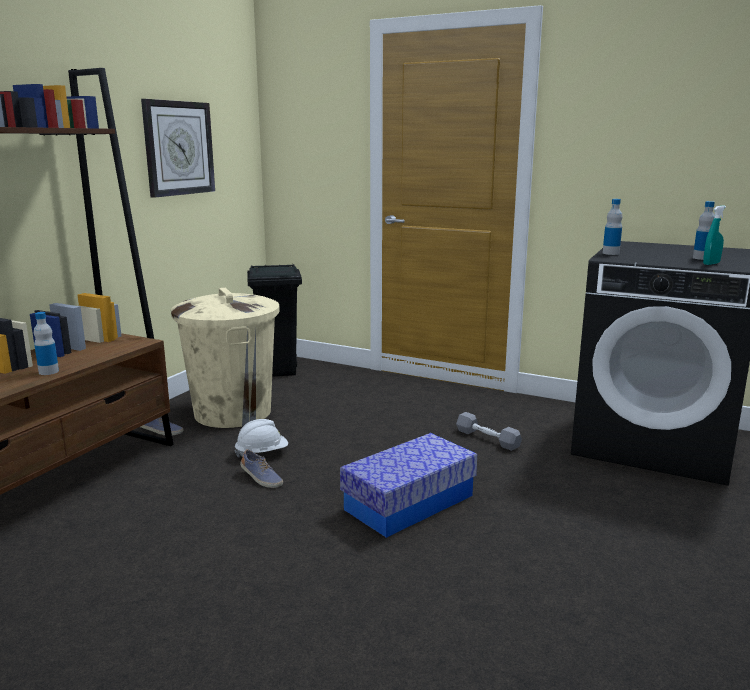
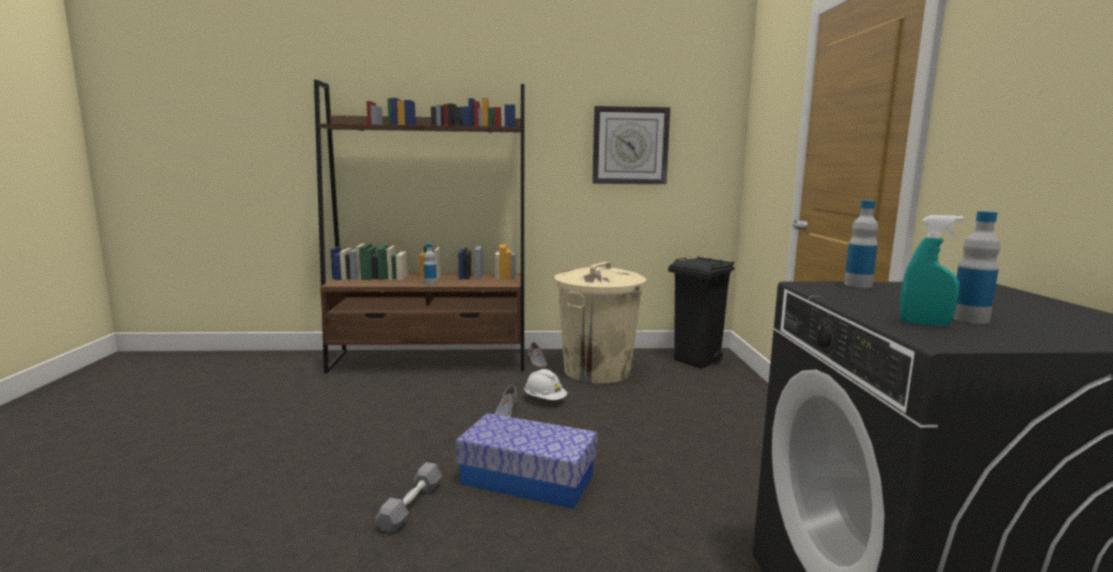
camera: 60 degrees right, 5 degrees down
(487, 439) = (712, 489): grey dumbbell -> grey dumbbell (411, 506)

